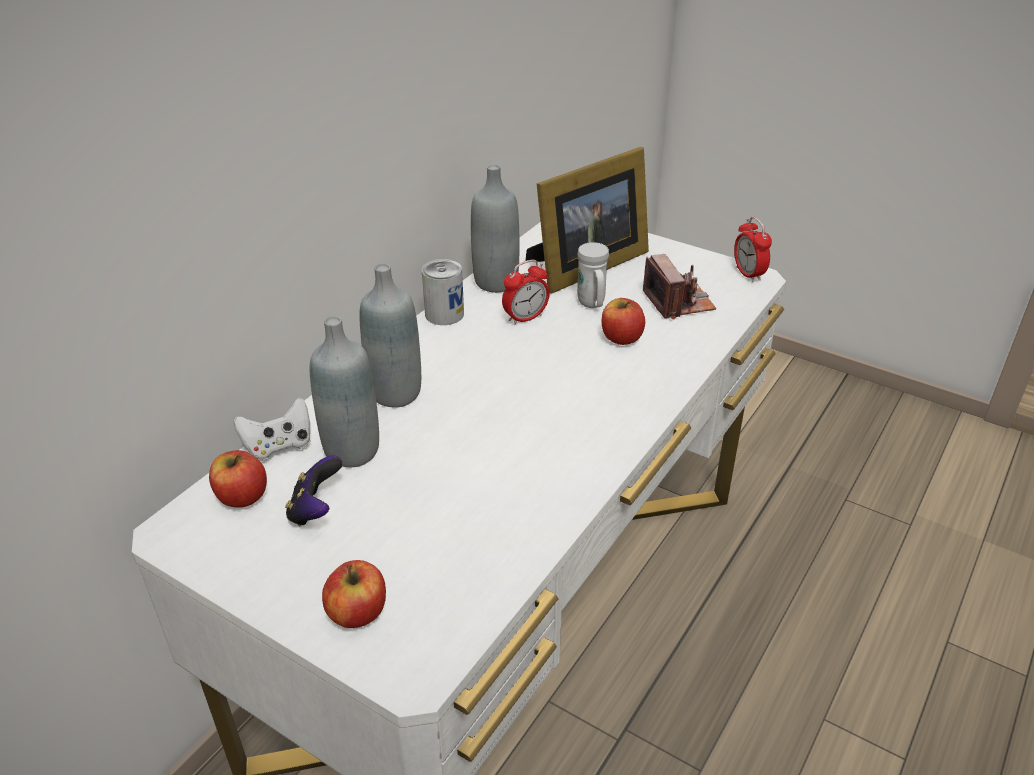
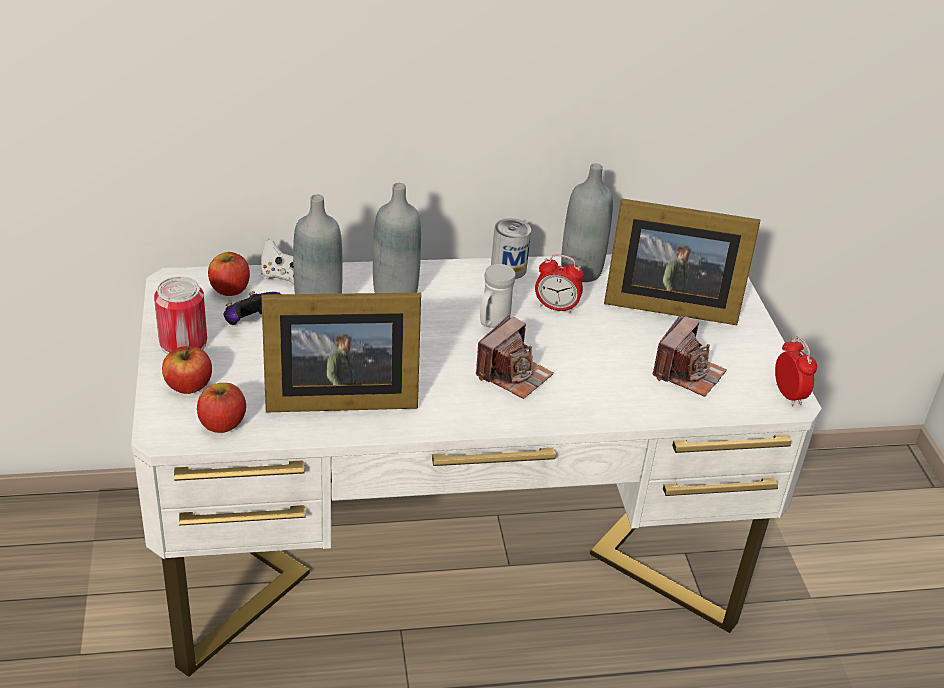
camera: 45 degrees right, 0 degrees up
(282, 579) = (183, 343): none -> can
(497, 509) = (336, 396): none -> picture frame
(585, 386) = (513, 375): none -> camera
(592, 305) = (619, 331): white mug -> white mug (492, 324)
(621, 338) = (597, 365): apple -> apple (222, 423)
(748, 274) = (788, 394): alarm clock -> alarm clock turned 135 degrees clockwise

